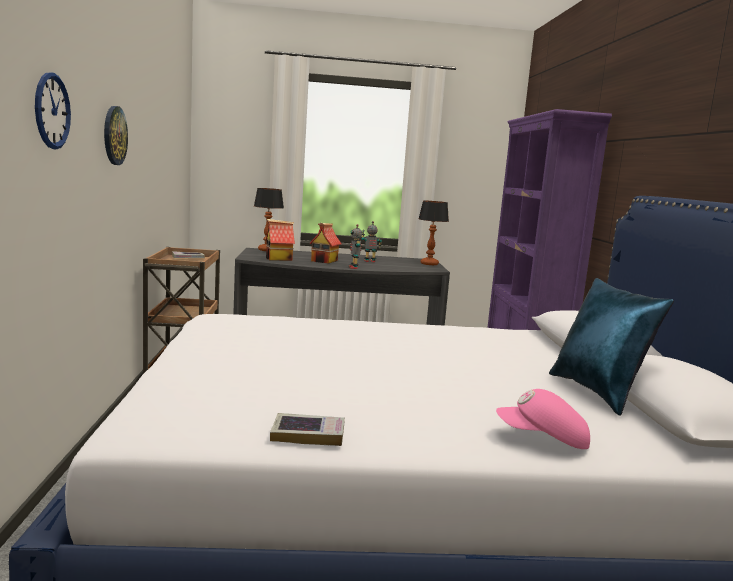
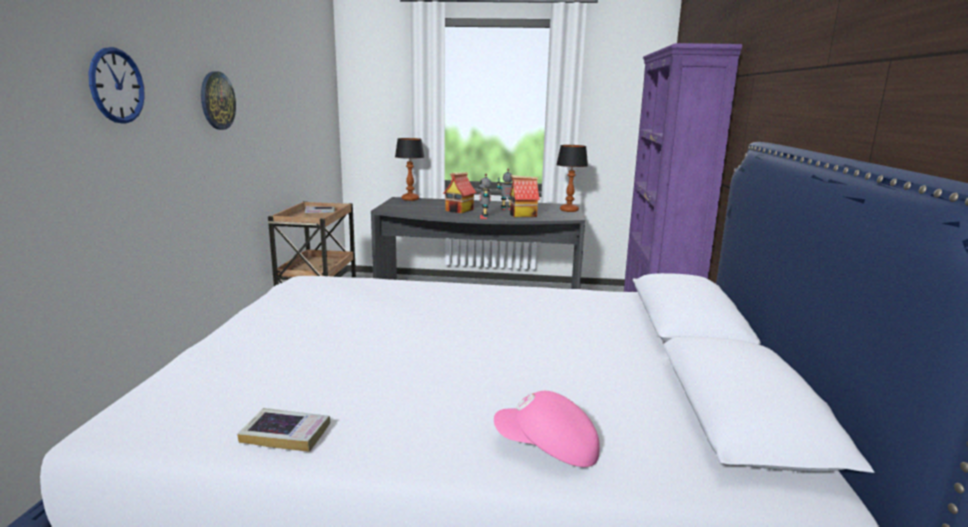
camera: 10 degrees right, 5 degrees up
(278, 259) = (414, 209): toy house -> toy house (522, 215)
(598, 393) = (659, 381): blue pillow -> none

